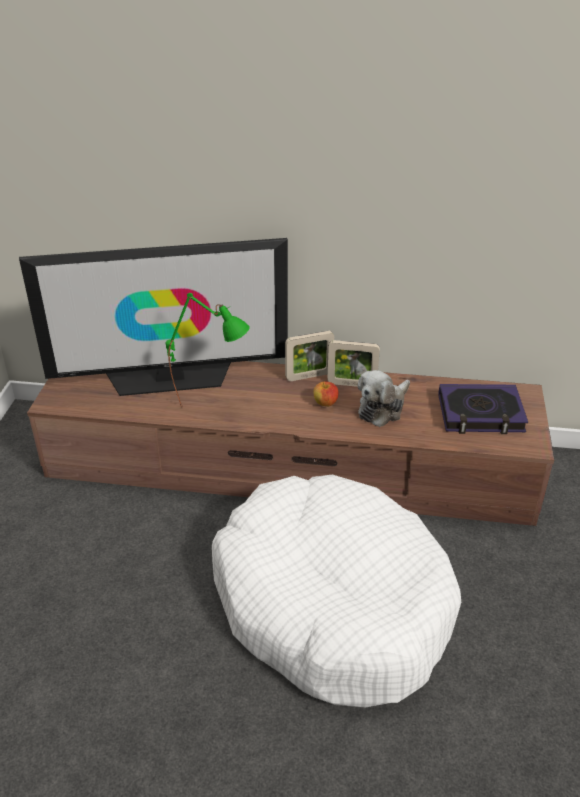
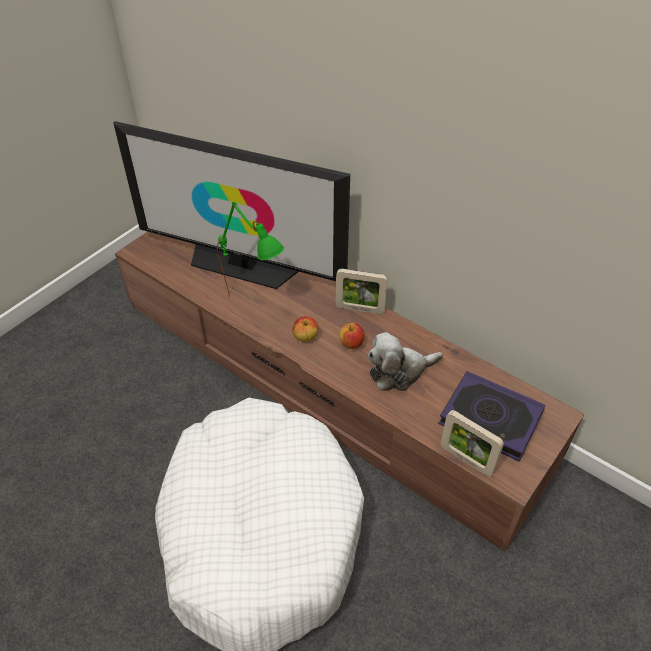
camera: 30 degrees right, 10 degrees up
(281, 412) = (305, 337): none -> apple
(352, 384) = (391, 334): picture frame -> picture frame (466, 460)

